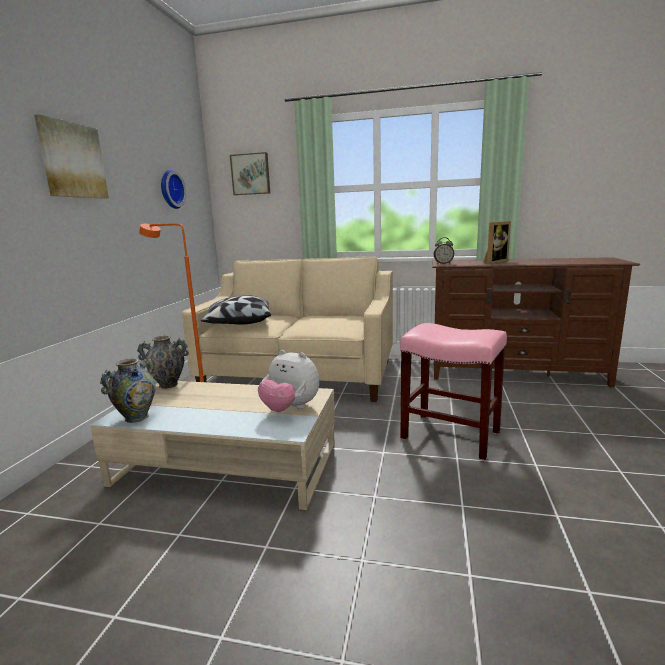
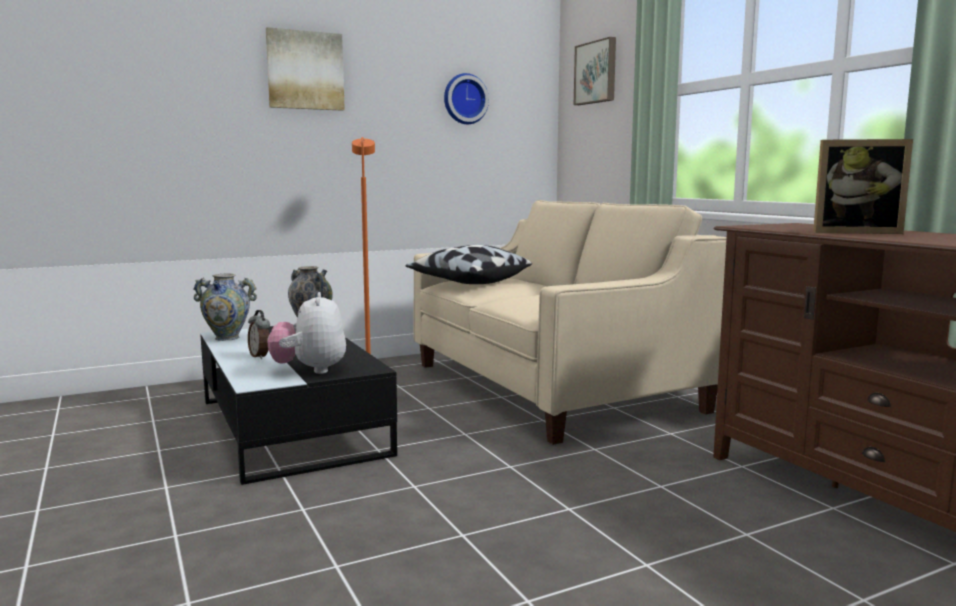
camera: 50 degrees right, 5 degrees down
(227, 463) = (291, 426): beige coffee table -> black coffee table
(443, 263) = (756, 226): alarm clock -> alarm clock (260, 356)
(451, 435) = (528, 515): pink stool -> none

